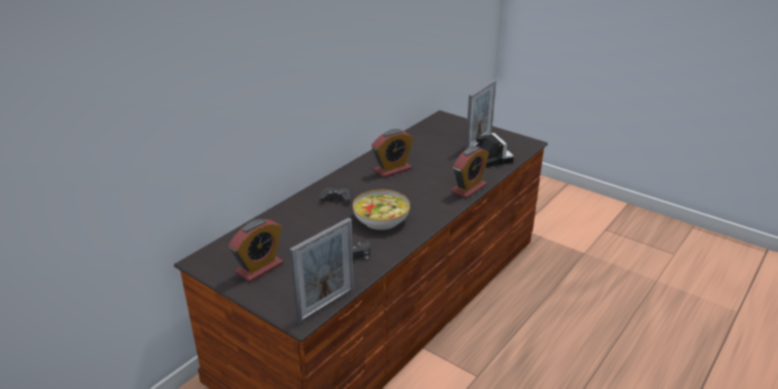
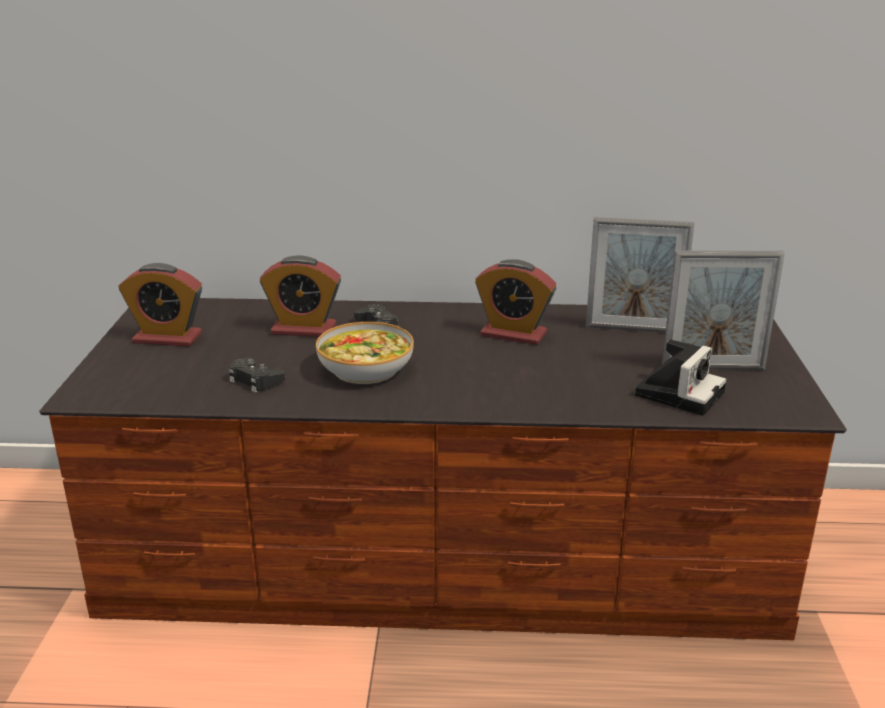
camera: 55 degrees right, 5 degrees down
(326, 305) = (120, 401): picture frame -> picture frame (632, 329)
(469, 188) = (548, 404): alarm clock -> alarm clock (304, 329)

